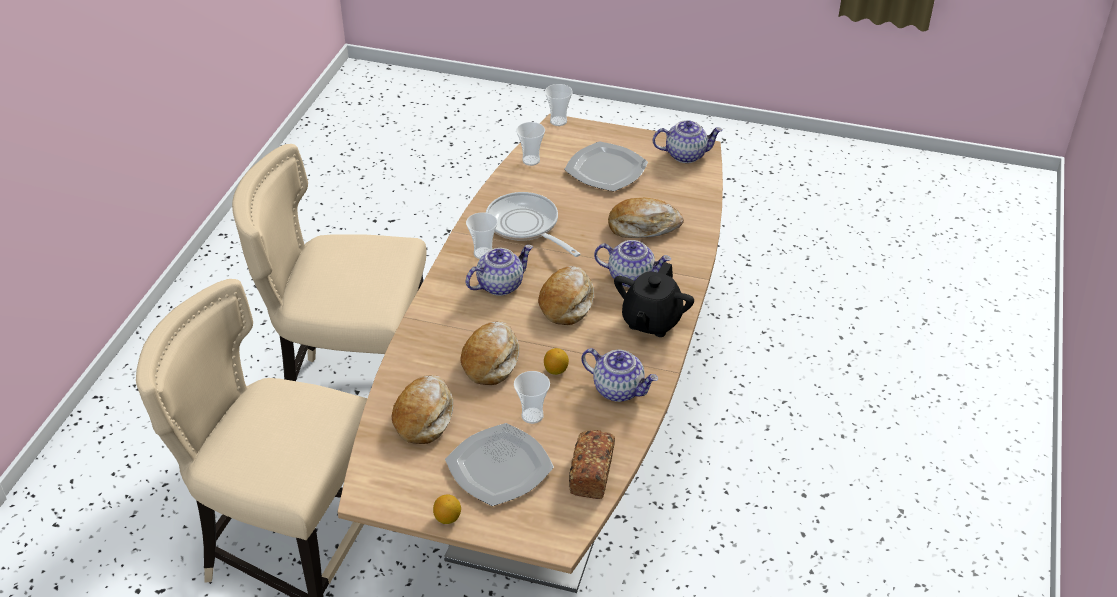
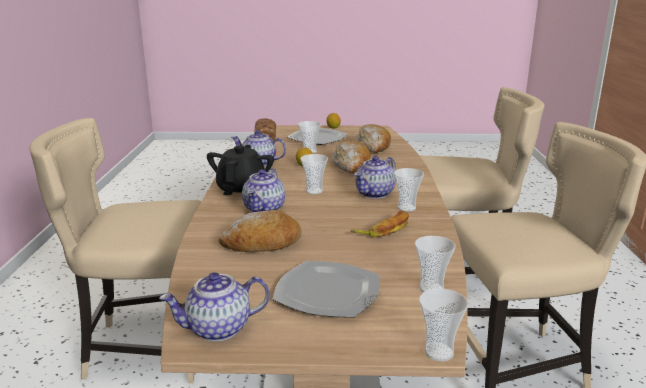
camera: 165 degrees right, 20 degrees down
(526, 226) = (384, 229): frying pan -> banana
(567, 302) = (314, 191): bread -> cup
(631, 277) = (264, 209): teapot -> teapot turned 75 degrees counterclockwise
(770, 505) = (146, 348): none -> beige chair

